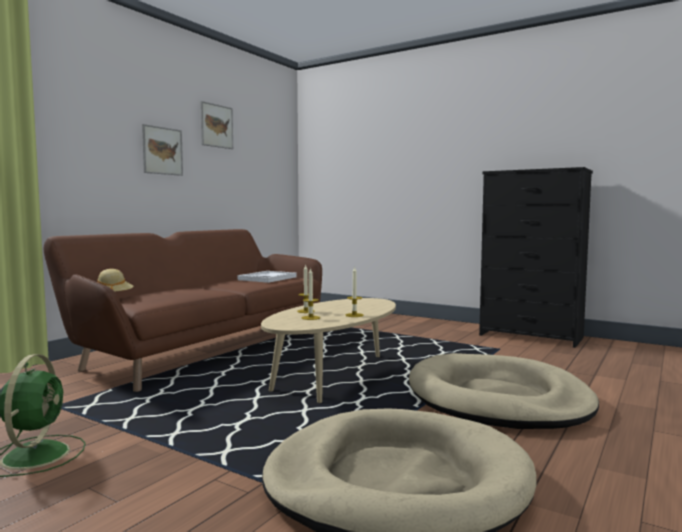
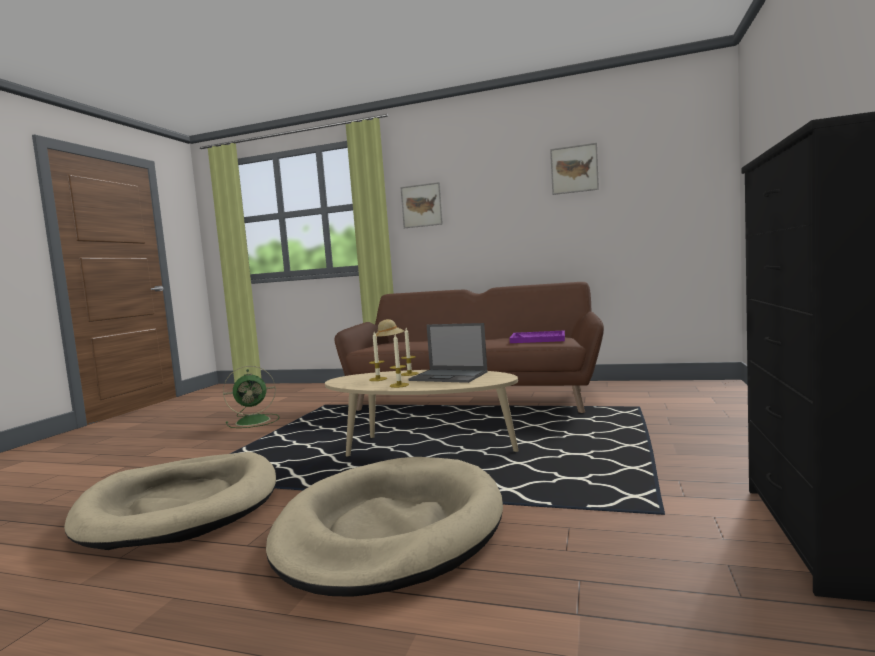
camera: 75 degrees right, 0 degrees up
(162, 151) = (504, 211): picture -> picture (421, 205)
(267, 278) = (538, 339): white tray -> purple tray
(342, 306) = (449, 376): none -> laptop

